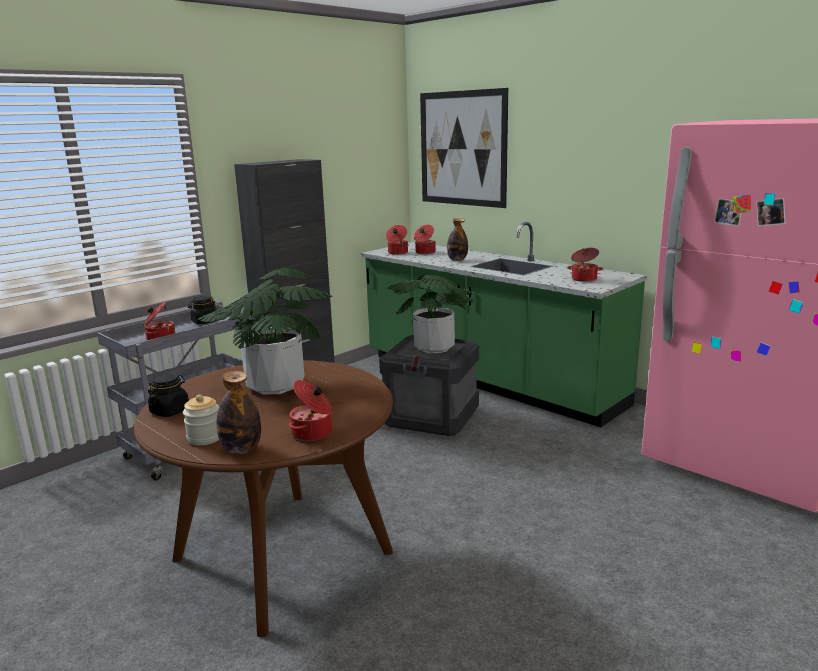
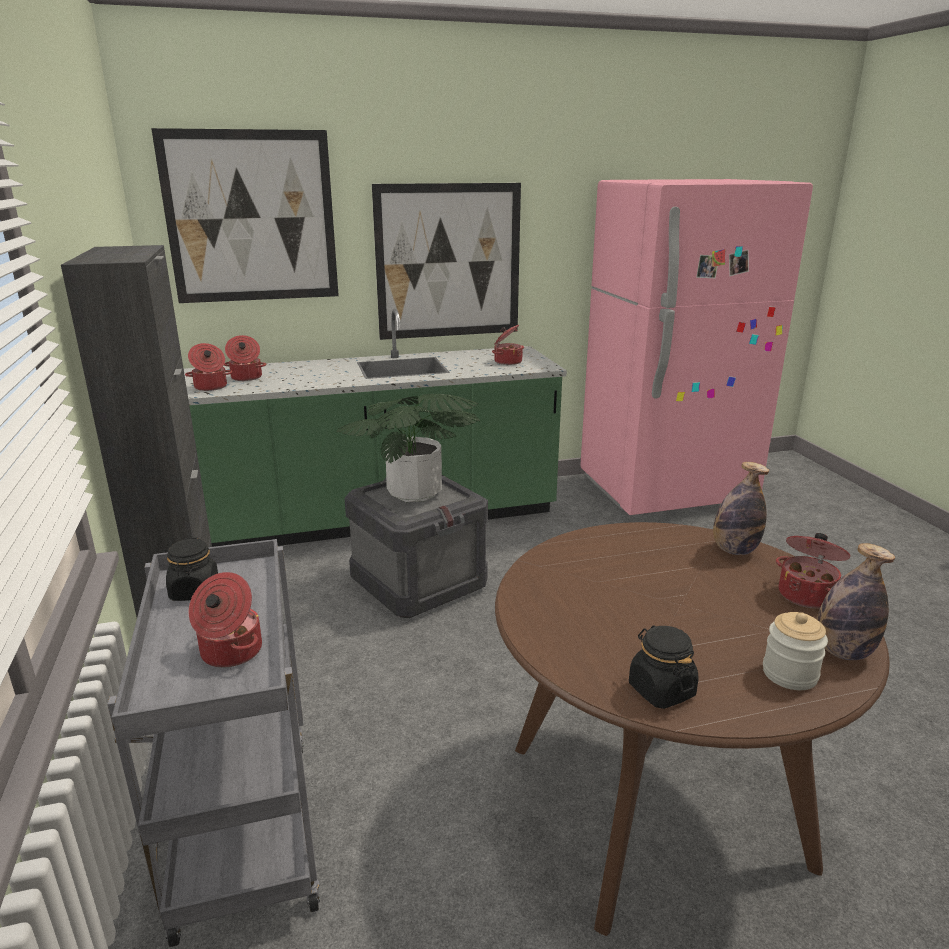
camera: 60 degrees left, 5 degrees up
(275, 386) = (619, 587): potted plant -> none
(457, 260) = (322, 376): bottle -> bottle (734, 550)
(584, 190) = (448, 262): none -> picture

